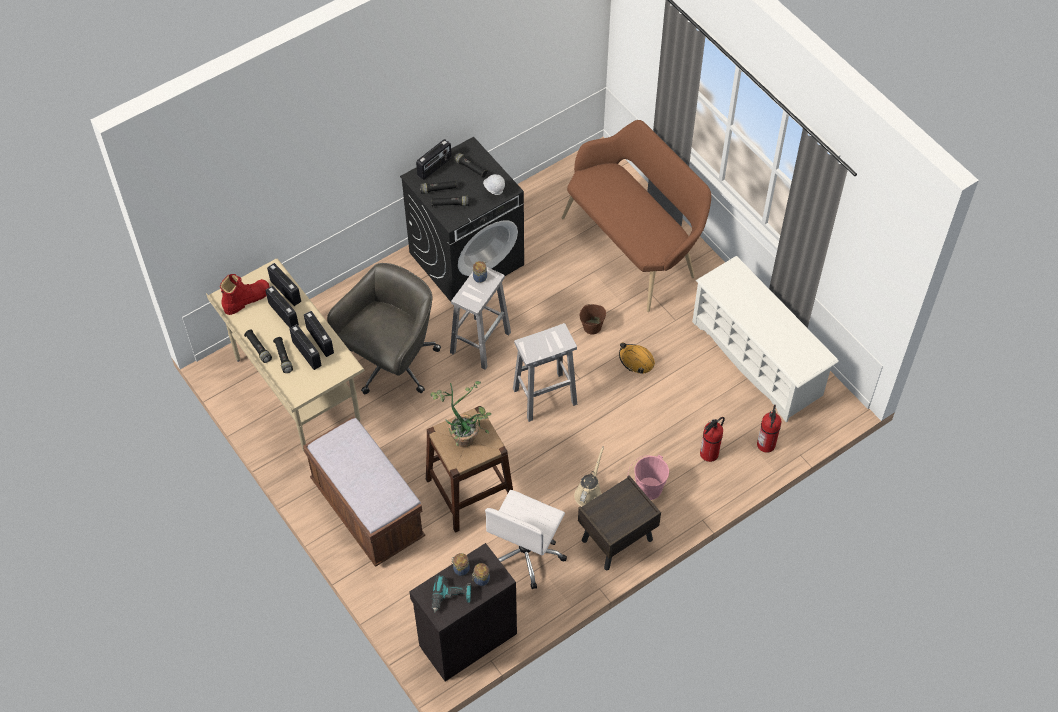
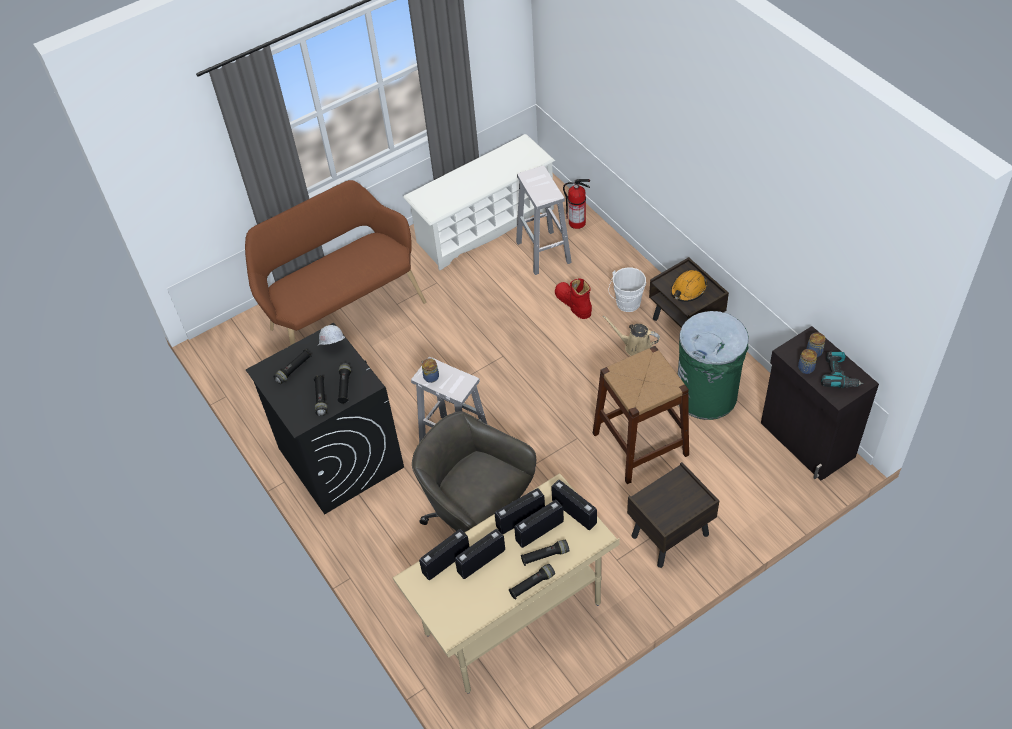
camera: 85 degrees left, 5 degrees down
(246, 299) = (456, 605): red boot -> red boot (573, 303)
(367, 510) = (669, 536): brown bench -> brown nightstand
(435, 167) = (286, 404): radio -> radio (574, 512)
(465, 433) = (636, 381): potted plant -> none
(526, 553) = (707, 395): white office chair -> green trash can
(544, 397) = (525, 384): white stool -> white stool (544, 253)
(592, 327) = (440, 346): brown bucket -> none
(636, 360) = (483, 312): orange hard hat -> orange hard hat (688, 290)
(646, 487) = (627, 305): pink bucket -> white bucket
(709, 454) = (588, 261): fire extinguisher -> none

